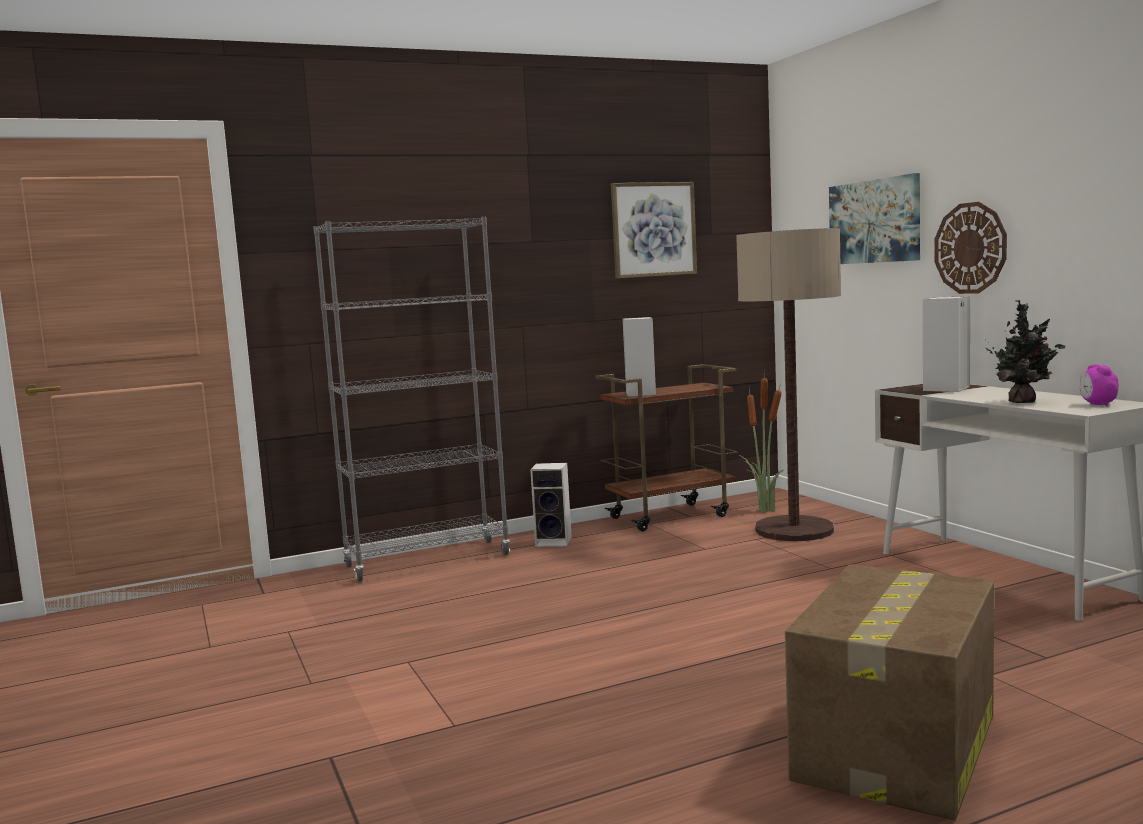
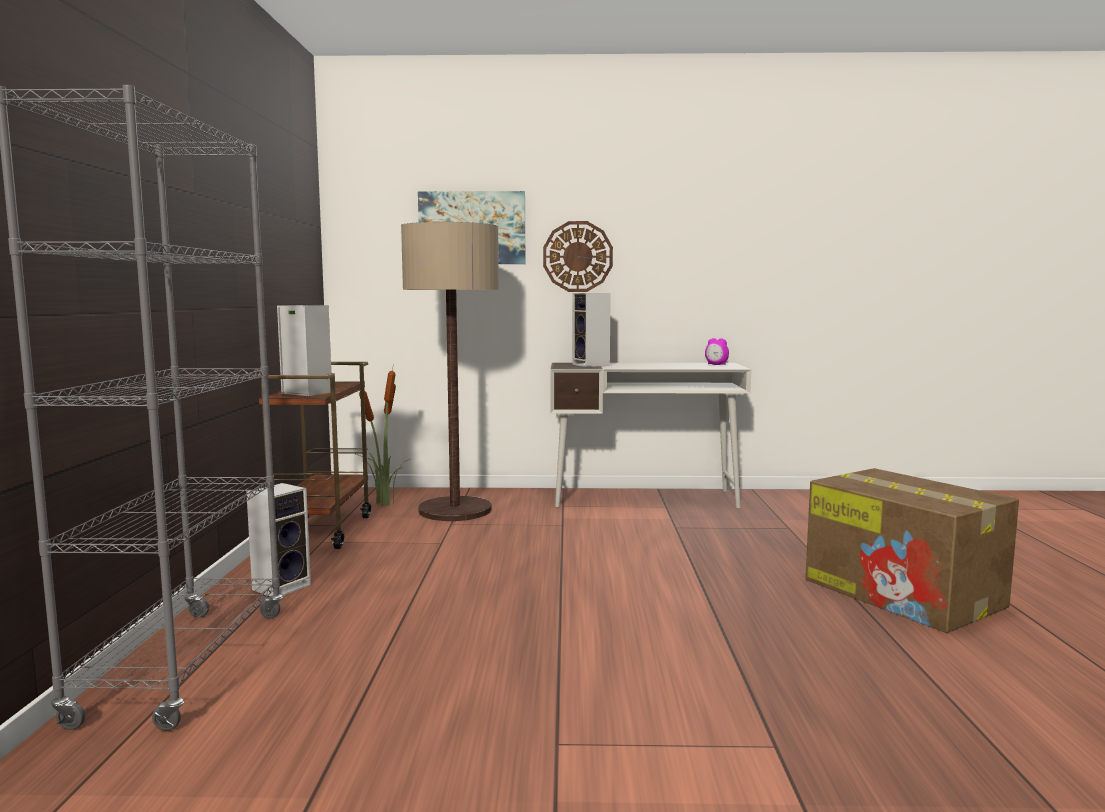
camera: 65 degrees left, 0 degrees up
(653, 229) = (270, 205): picture -> none
(1023, 402) = (679, 366): potted plant -> none

